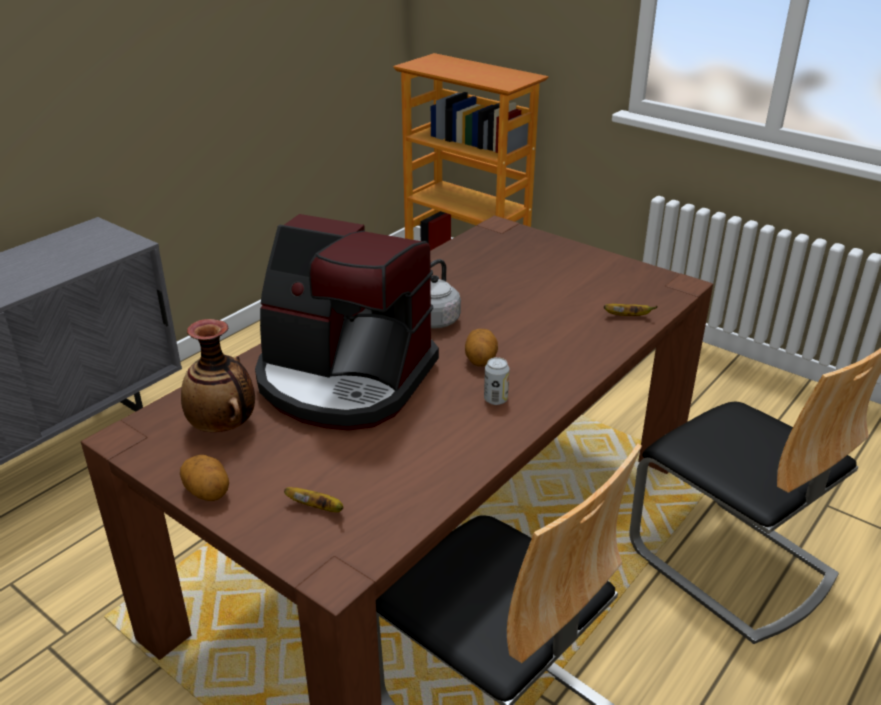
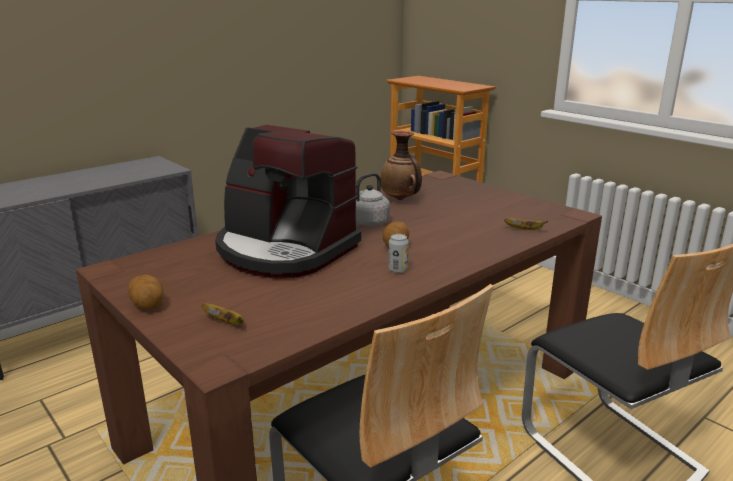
camera: 10 degrees right, 10 degrees down
(223, 426) = (182, 269): vase -> vase (401, 199)

